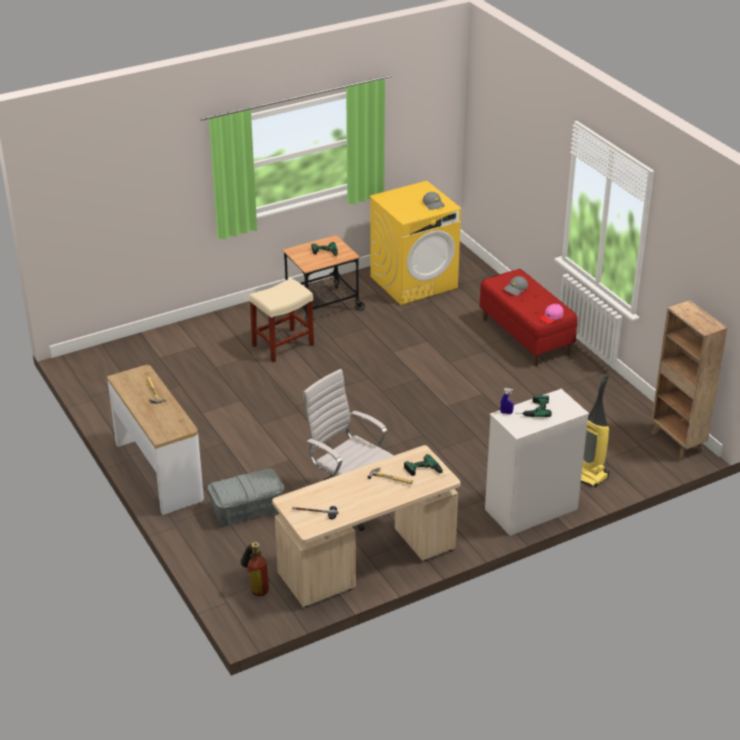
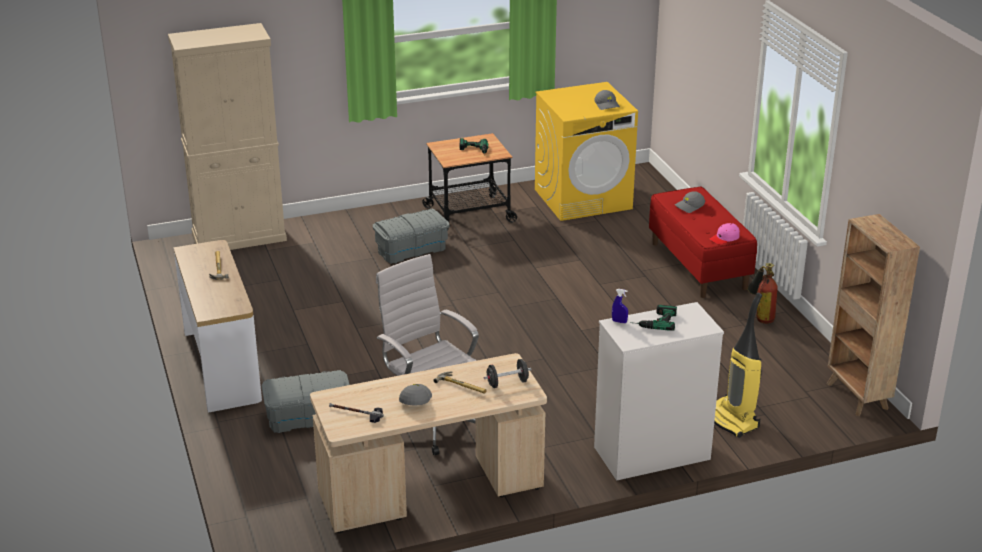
camera: 10 degrees right, 5 degrees down
(131, 348) = (239, 237): none -> beige cabinet
(255, 586) = (287, 503): fire extinguisher -> fire extinguisher (760, 316)
(283, 345) = (411, 249): beige stool -> grey storage box
(357, 495) = (414, 399): none -> grey cap
(426, 472) = (507, 383): power drill -> black dumbbell

